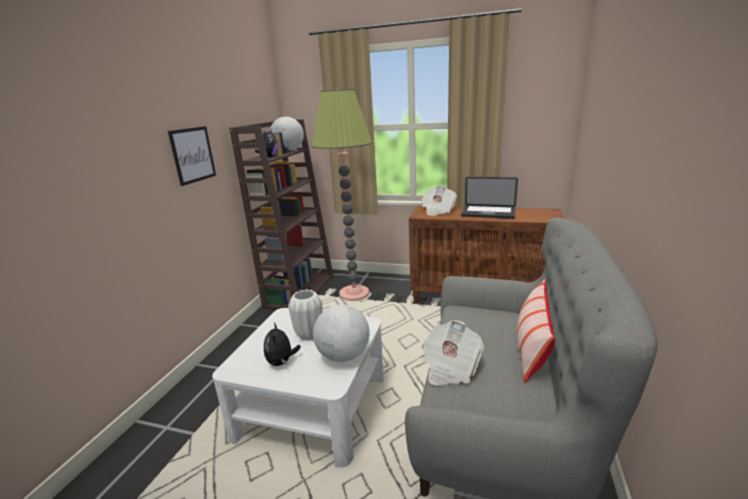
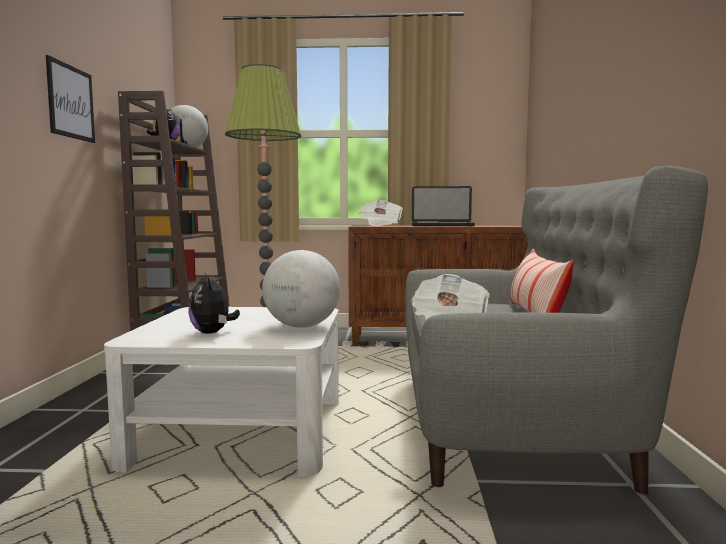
camera: 15 degrees left, 15 degrees down
(309, 335) = (242, 318): white vase -> none

